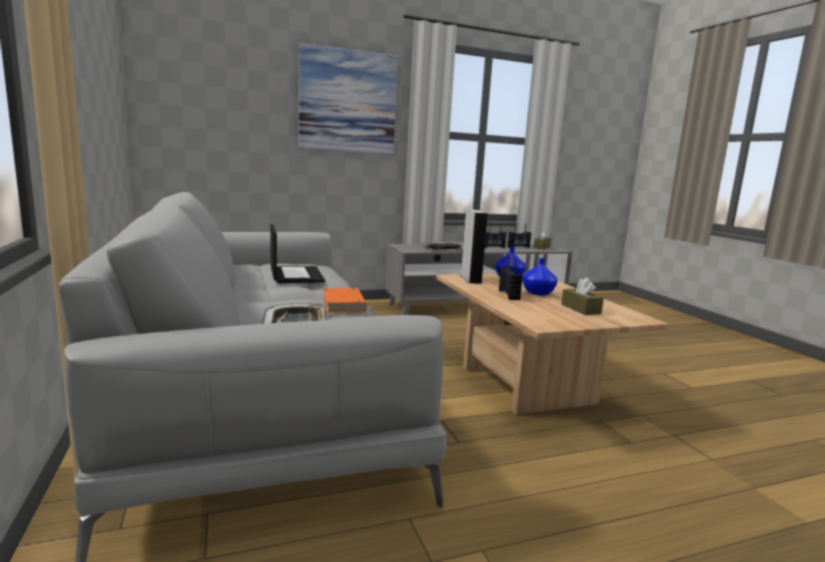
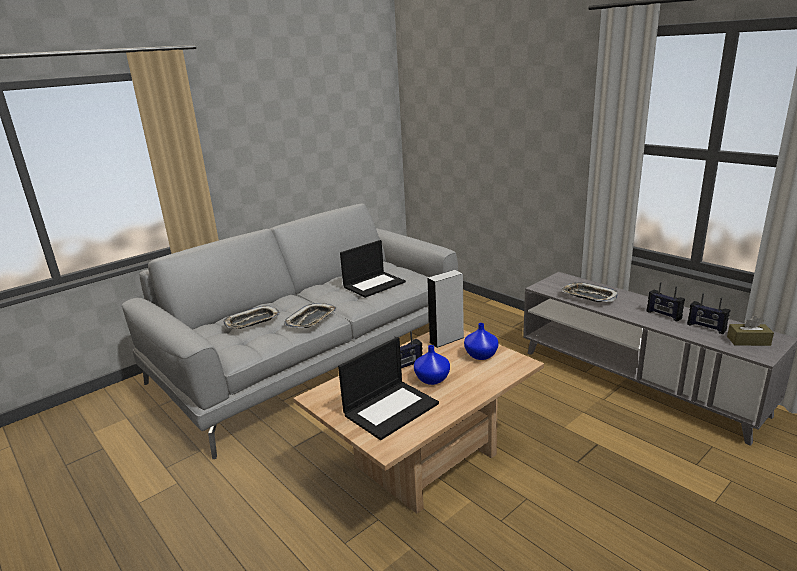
camera: 70 degrees right, 10 degrees up
(344, 304) = (311, 320): orange book -> tray
(348, 102) = (541, 112): picture -> none
(580, 309) = (391, 408): brown tissue box -> laptop

